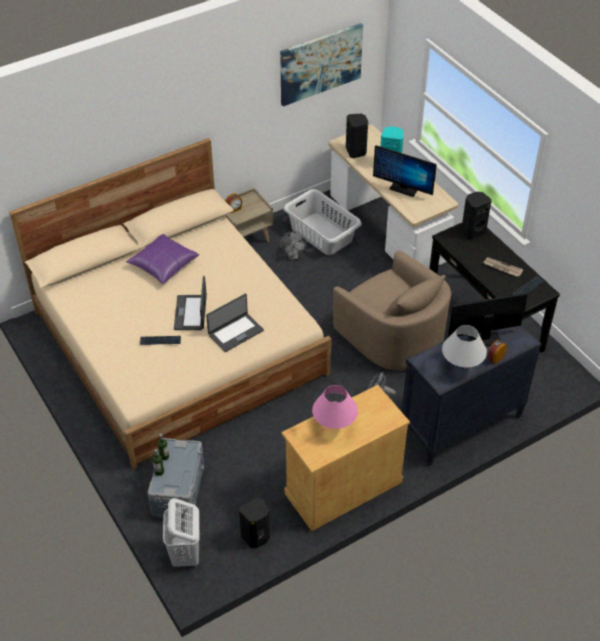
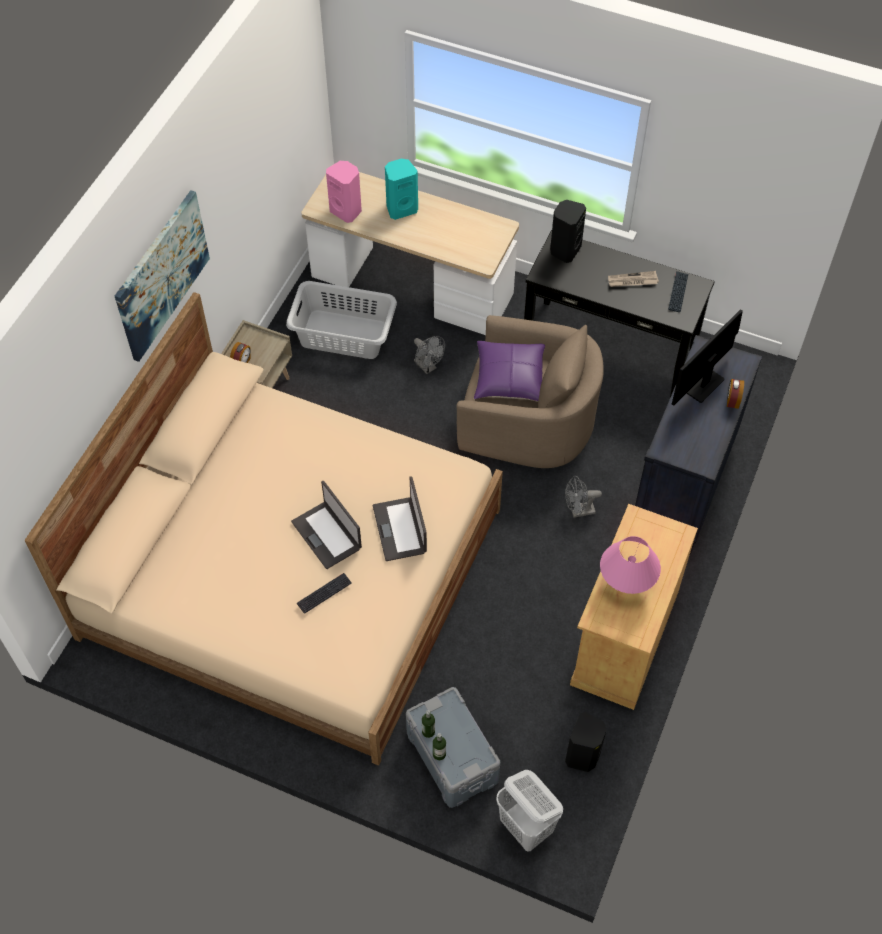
camera: 35 degrees left, 10 degrees up
(163, 265) = (234, 490): purple pillow -> purple pillow (509, 378)
(235, 332) = (400, 529): laptop -> laptop turned 150 degrees clockwise
(293, 256) = (334, 382): grey fan -> grey fan (427, 367)
(320, 64) = (274, 121): picture -> picture (162, 275)
(356, 151) = (346, 211): black speaker -> pink speaker
(403, 189) = (443, 234): monitor -> none
(461, 366) = (707, 431): white table lamp -> none

